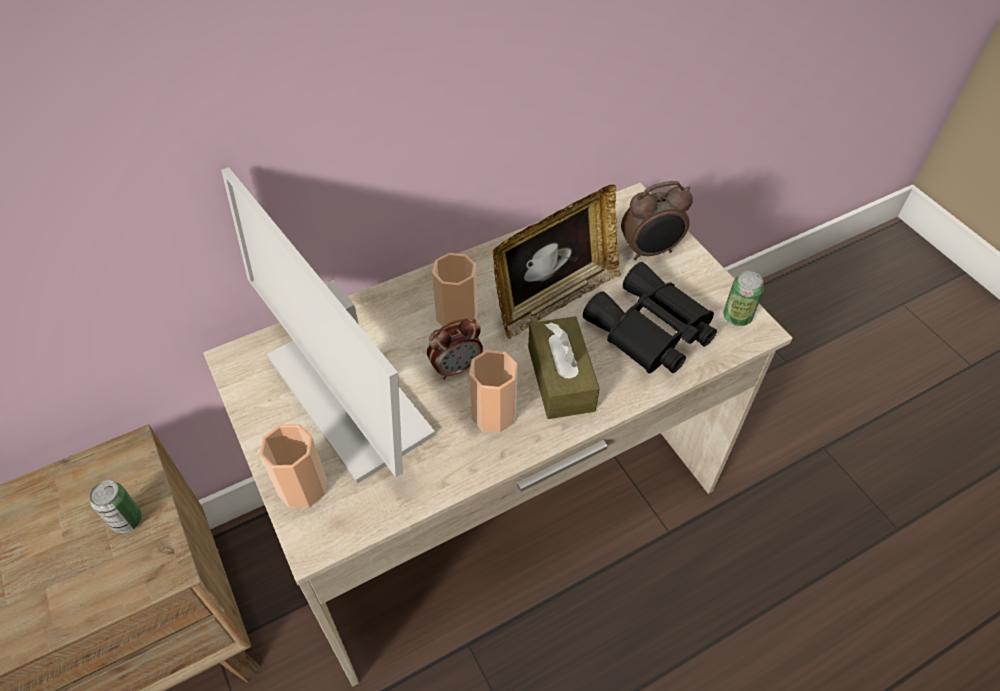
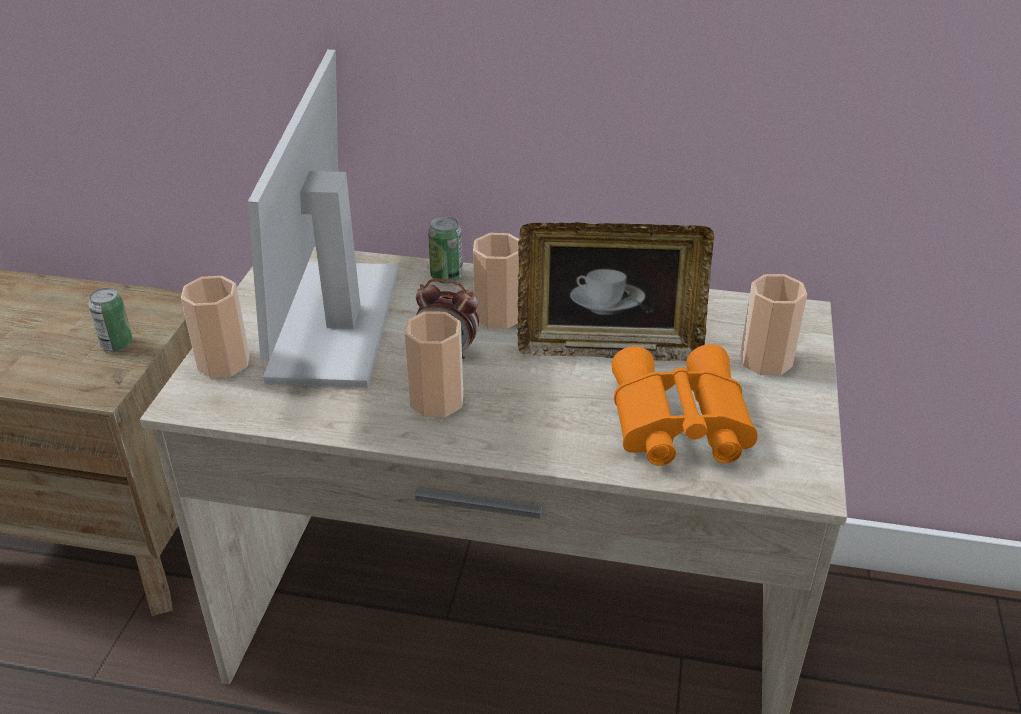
camera: 40 degrees right, 15 degrees down
(560, 378) = (533, 409): brown tissue box -> none
(650, 251) = (765, 360): alarm clock -> cup
(650, 332) = (676, 423): black binoculars -> orange binoculars
(737, 317) = (797, 462): can -> can (446, 277)

